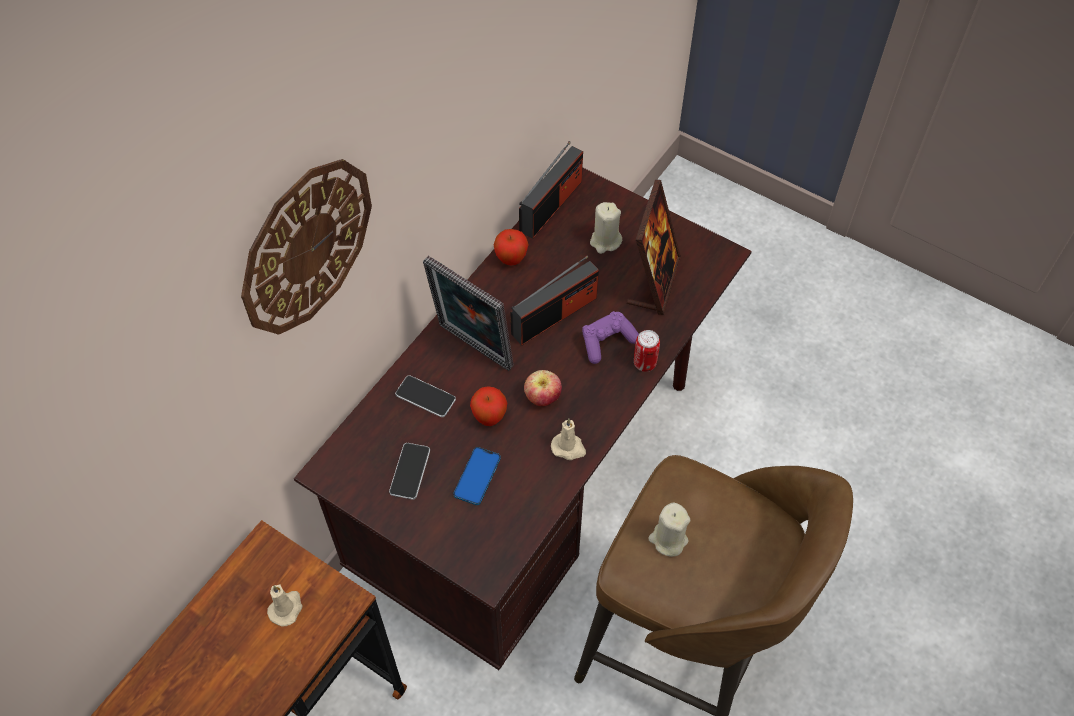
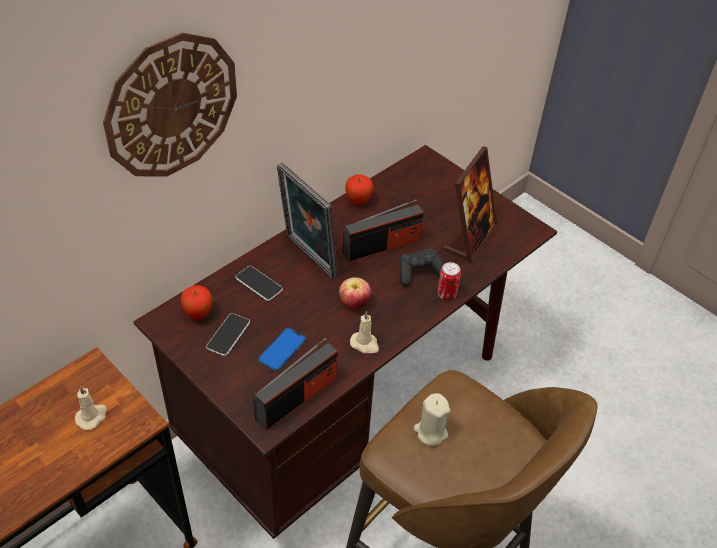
camera: 10 degrees right, 10 degrees down
(489, 417) = (306, 309): apple -> apple (198, 314)
(551, 206) = (401, 171): radio -> radio (297, 398)
(605, 241) = (438, 203): beige candle -> none
(607, 342) = (419, 273): purple game controller -> black game controller

